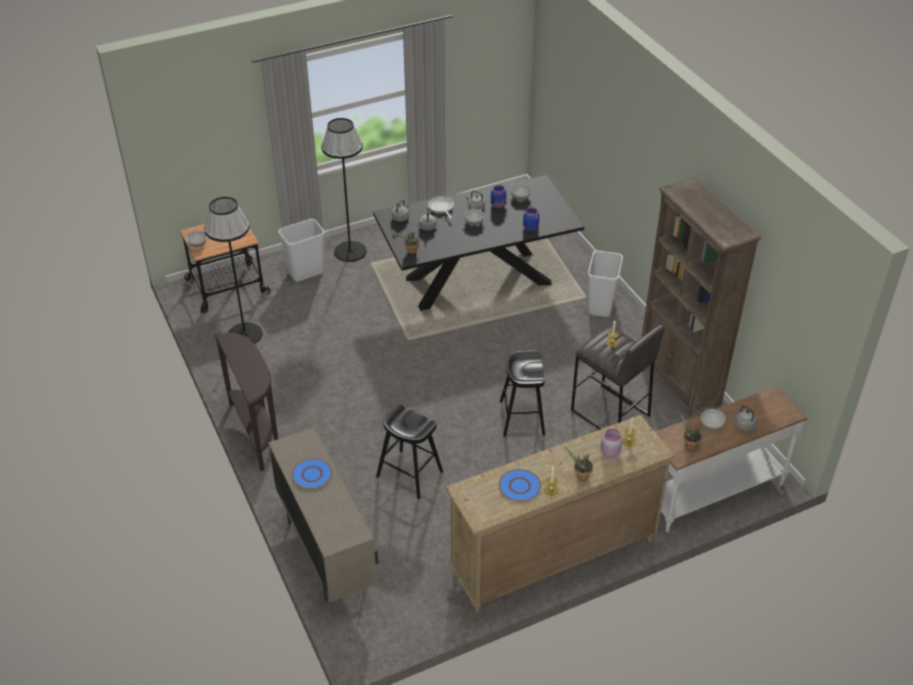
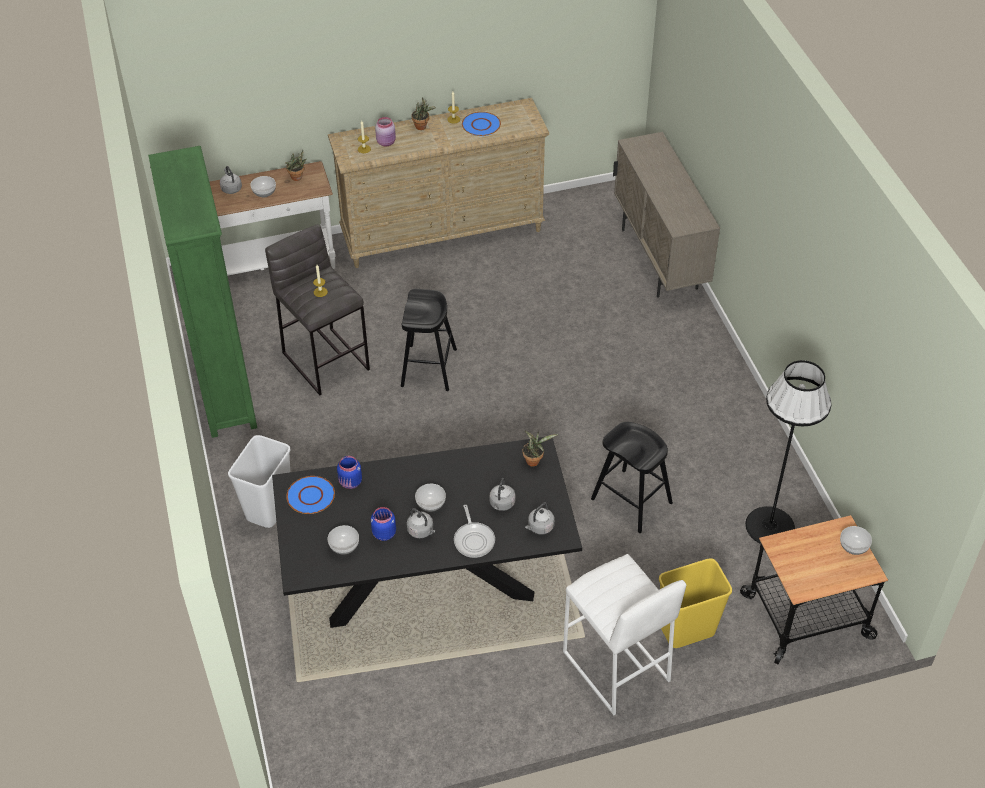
camera: 170 degrees left, 5 degrees up
(257, 432) = (739, 387): brown console table -> none
(305, 273) = (687, 629): white trash can -> yellow trash can
(311, 474) = (674, 194): blue plate -> blue plate (311, 496)
(350, 251) = (615, 667): black floor lamp -> white stool
(409, 474) = (568, 321): black stool -> black stool (631, 501)
(679, 380) = (225, 390): brown bookcase -> green bookcase

